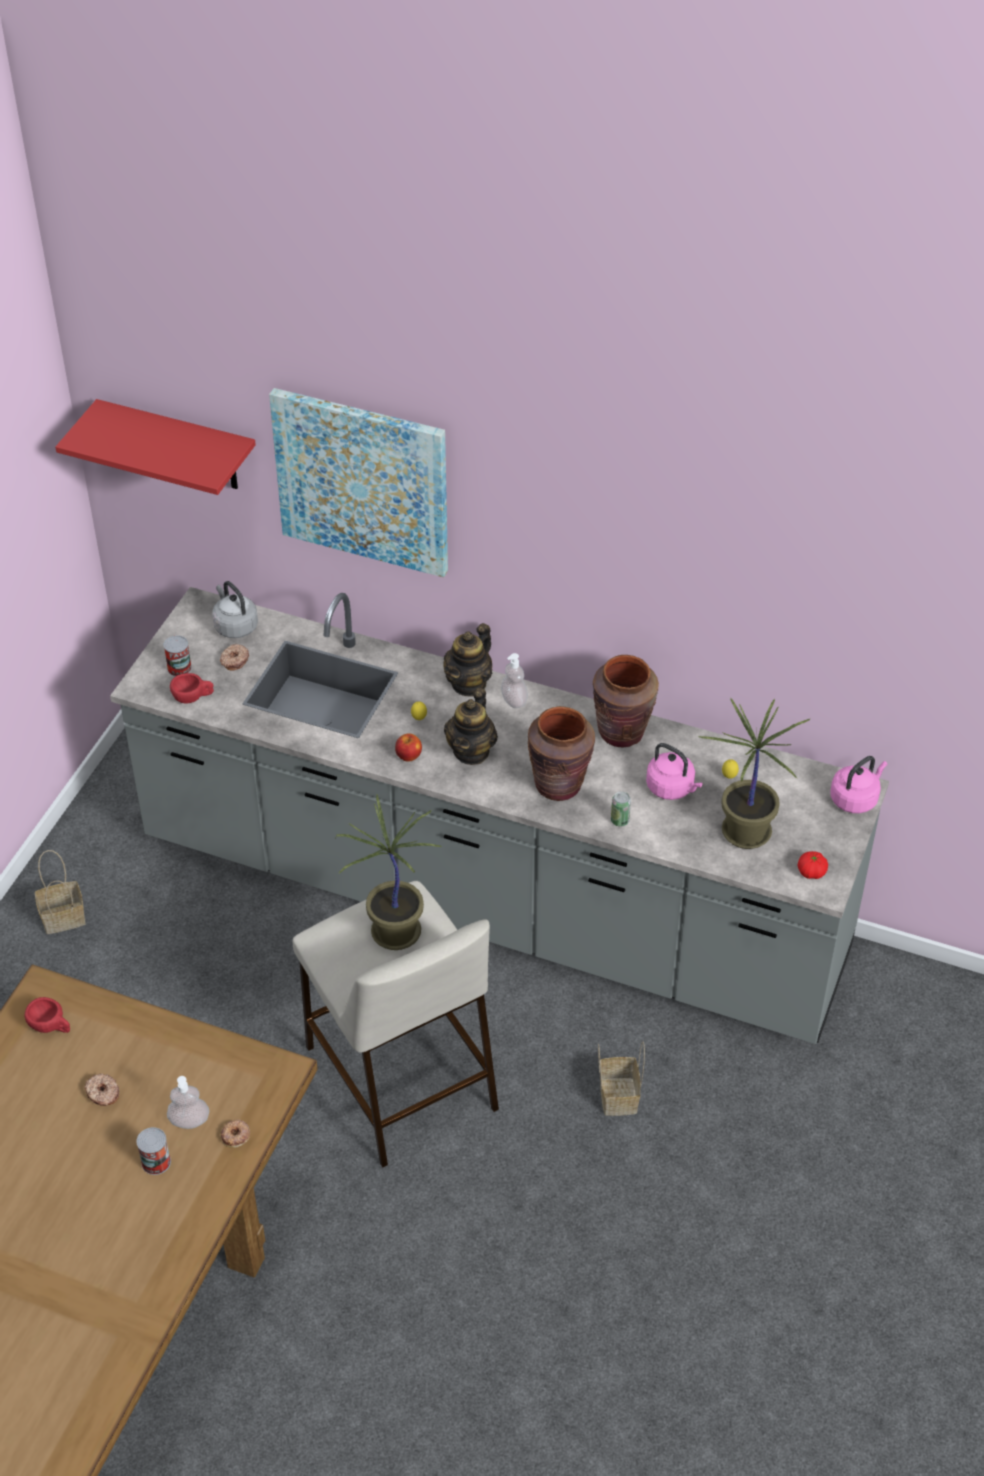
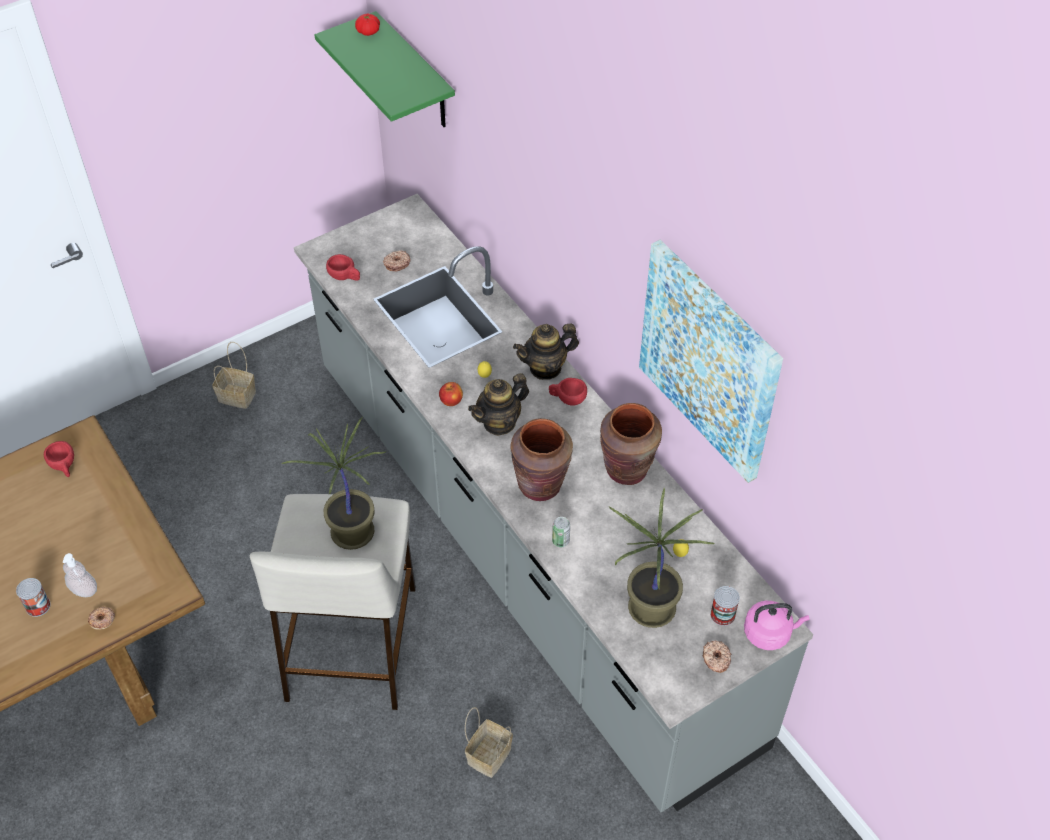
camera: 35 degrees right, 5 degrees up
(102, 1094) = (51, 535): donut -> donut (715, 659)
(178, 446) = (416, 74): red shelf -> green shelf
(179, 668) = (355, 250): can -> can (722, 615)
(235, 626) = (420, 237): grey kettle -> none
(362, 481) = (511, 160): picture -> picture (709, 360)
(514, 700) = (567, 399): soap dispenser -> red cup
(672, 788) = (625, 538): pink kettle -> none
(811, 872) = (675, 674): tomato -> tomato (368, 32)

